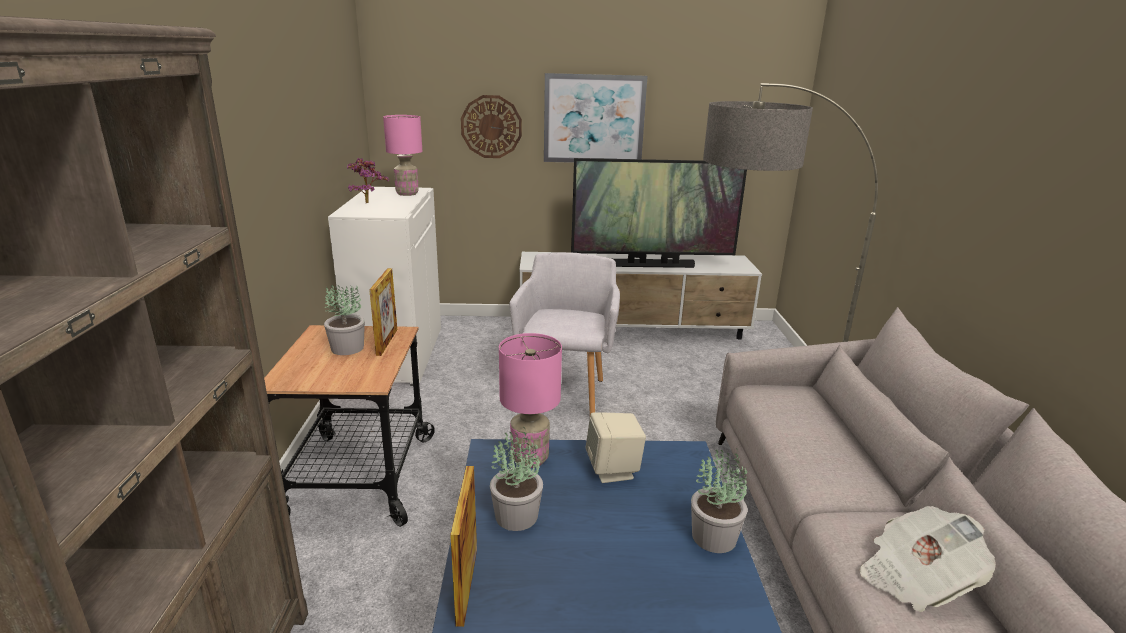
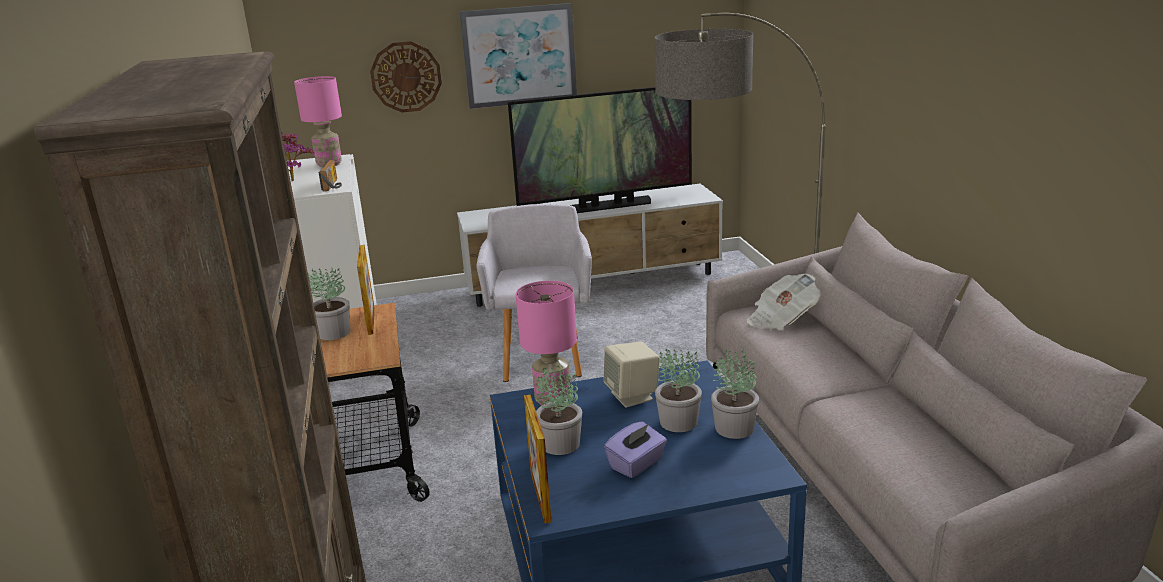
camera: 10 degrees left, 0 degrees up
(397, 211) = (334, 185): none -> radio
(589, 563) = (636, 464): none -> purple tissue box
(653, 515) = (679, 422): none -> potted plant
(915, 578) = (899, 430): newspaper -> newspaper (781, 319)

